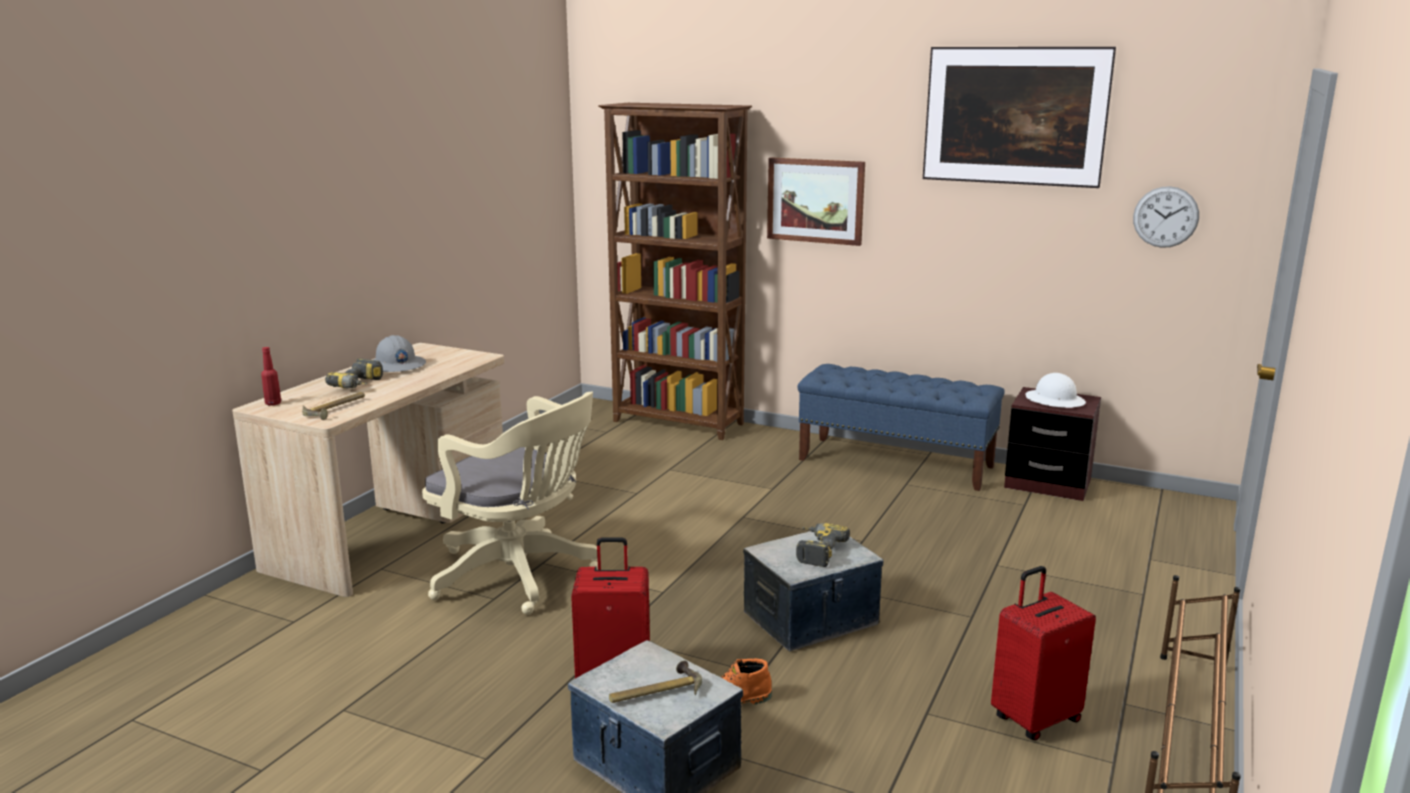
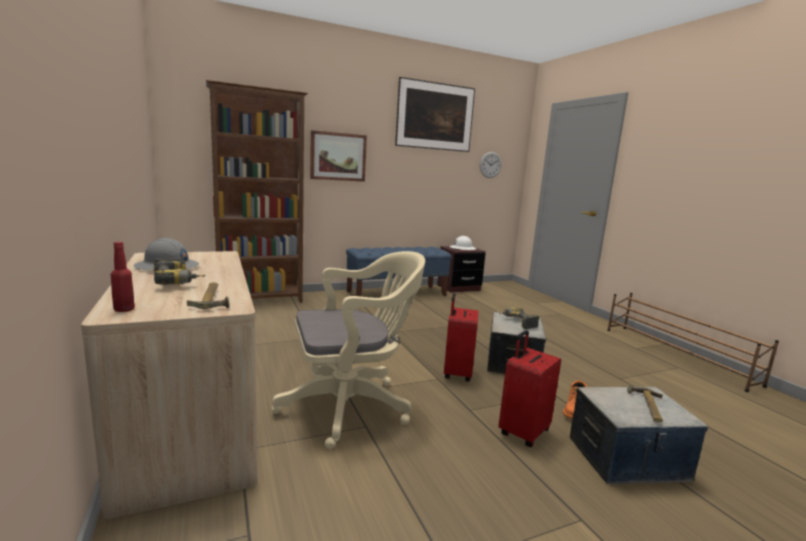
camera: 50 degrees left, 5 degrees down
(1034, 718) = (638, 364): red suitcase -> red suitcase (456, 373)

